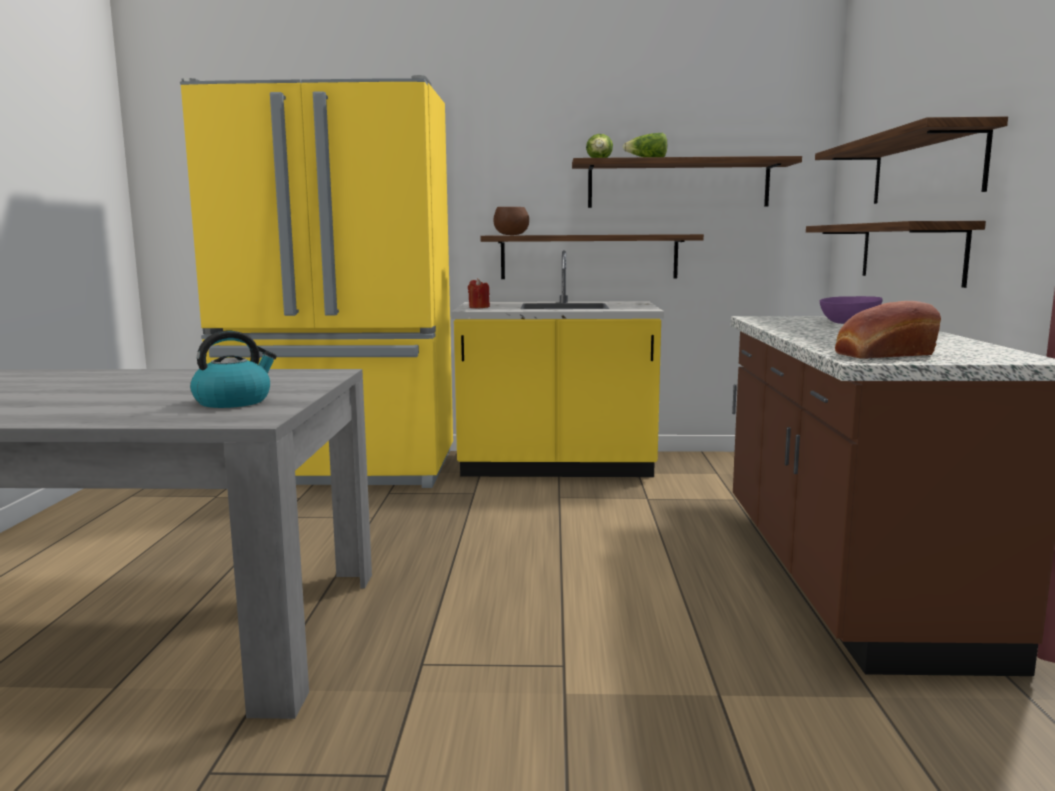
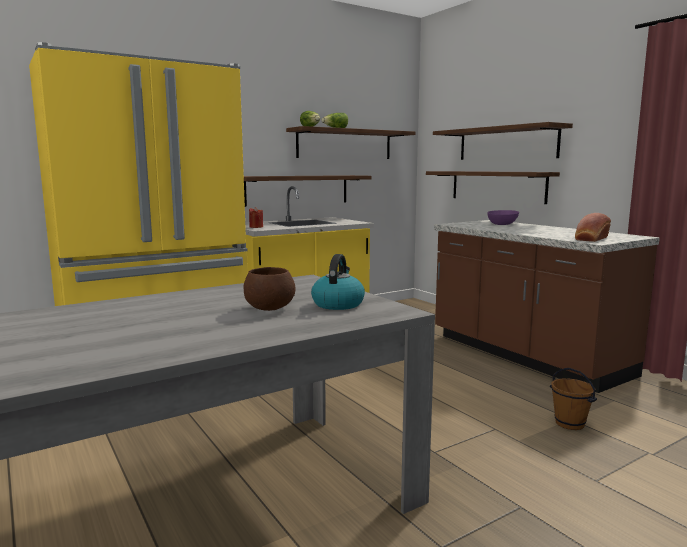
camera: 35 degrees left, 0 degrees up
(511, 235) = (257, 176): brown bowl -> brown bowl (269, 308)
(702, 701) = (570, 423): none -> brown bucket

